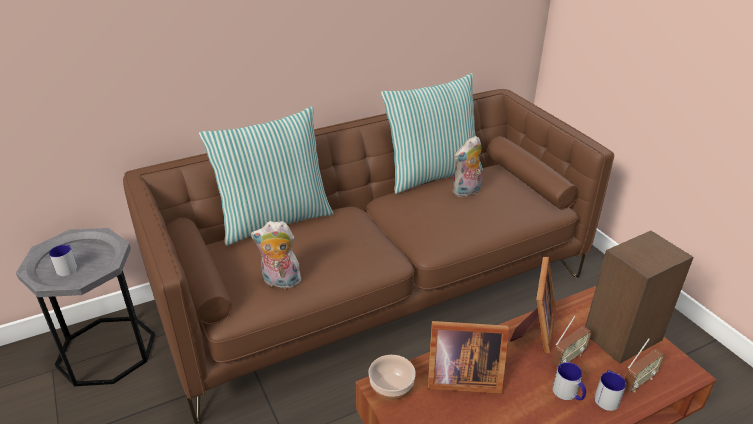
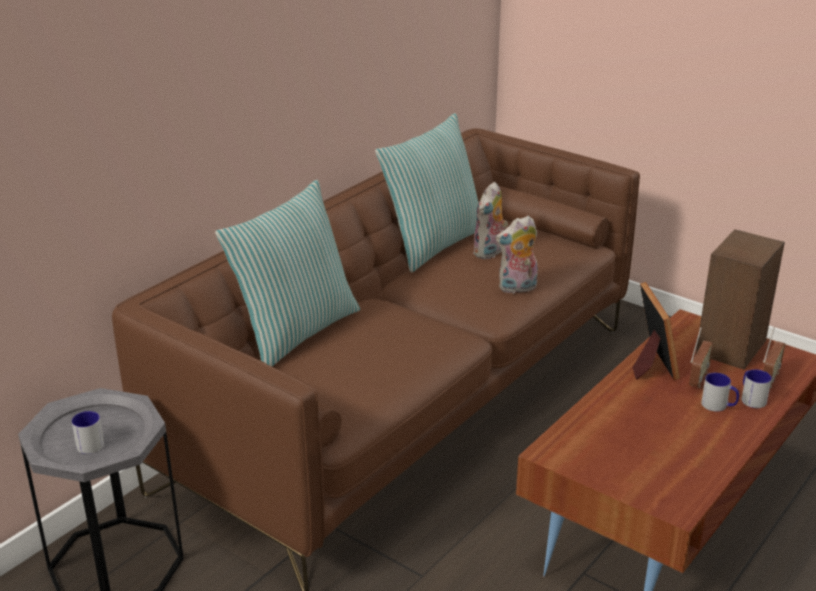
camera: 25 degrees left, 5 degrees down
(280, 282) = (365, 389): plush toy -> plush toy (517, 288)
(391, 387) = (557, 449): bowl -> none
(460, 377) = (615, 422): picture frame -> none

